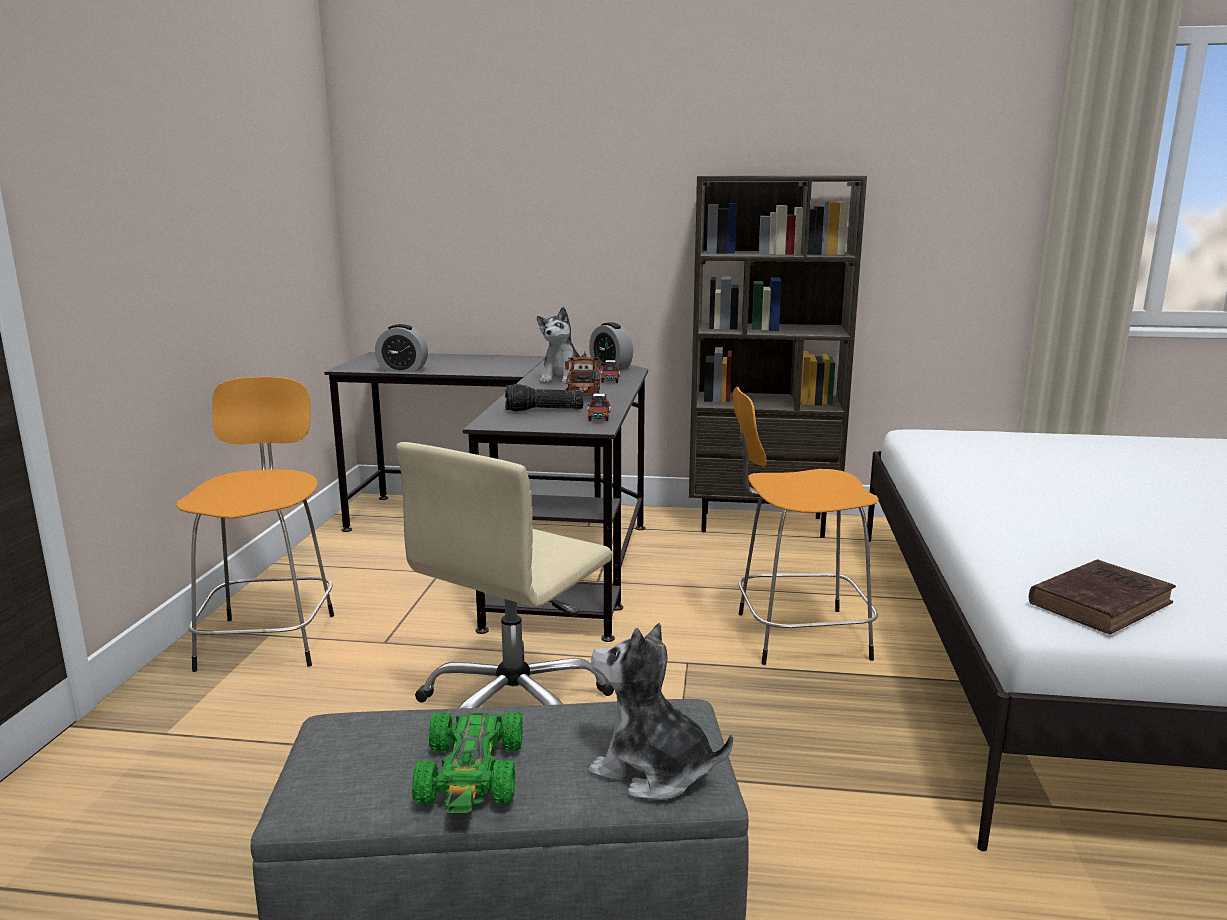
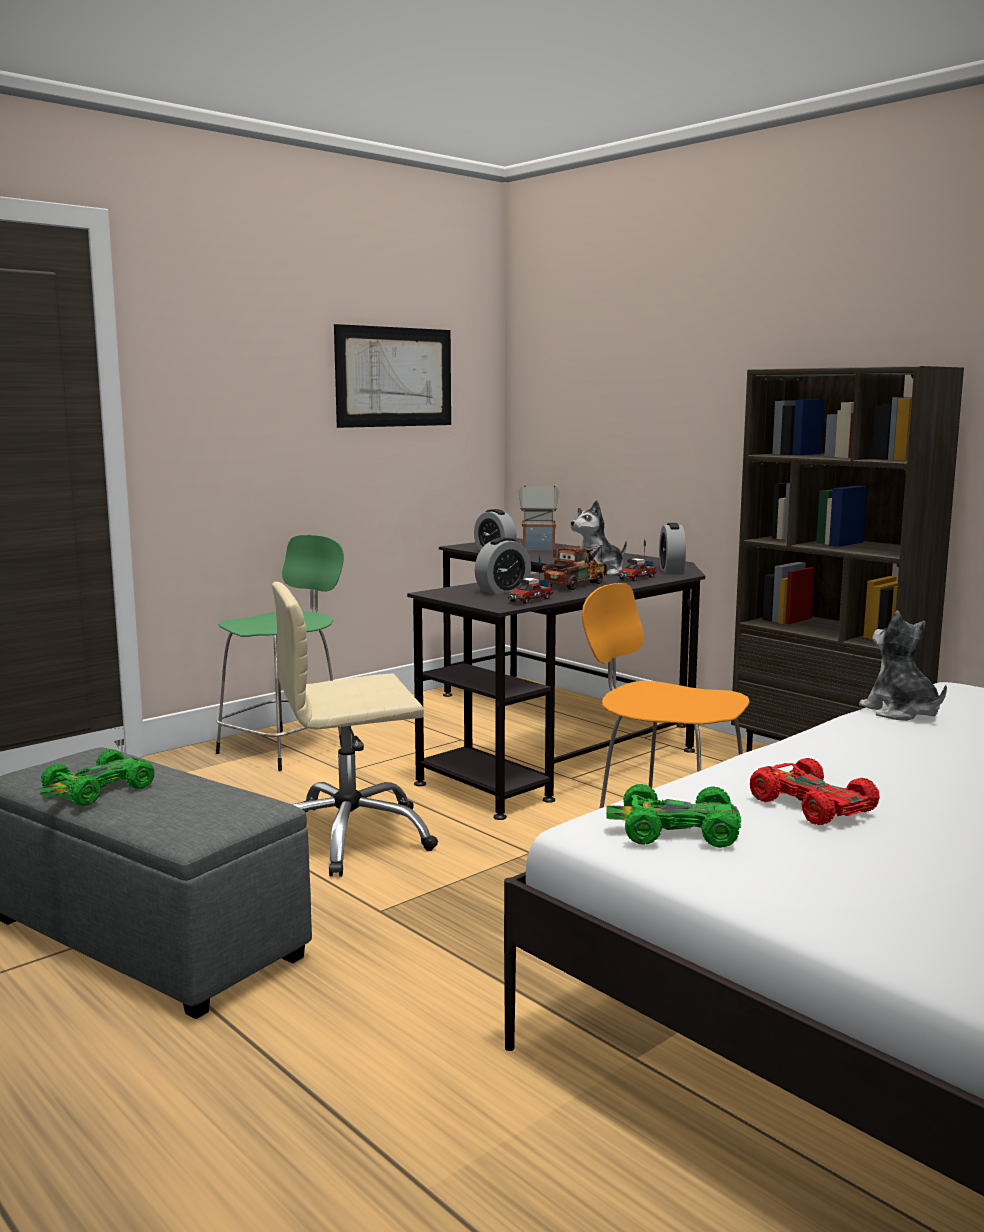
camera: 40 degrees right, 5 degrees down
(260, 178) = (394, 377): none -> picture
(269, 639) = (284, 748): orange stool -> green stool
(428, 360) = (537, 547): none -> toy house
(543, 410) = (503, 590): flashlight -> alarm clock
(652, 770) = (178, 822): plush toy -> plush toy (901, 712)
(1099, 550) = (809, 805): none -> red toy car
(1102, 602) = (676, 831): brown book -> green toy car

